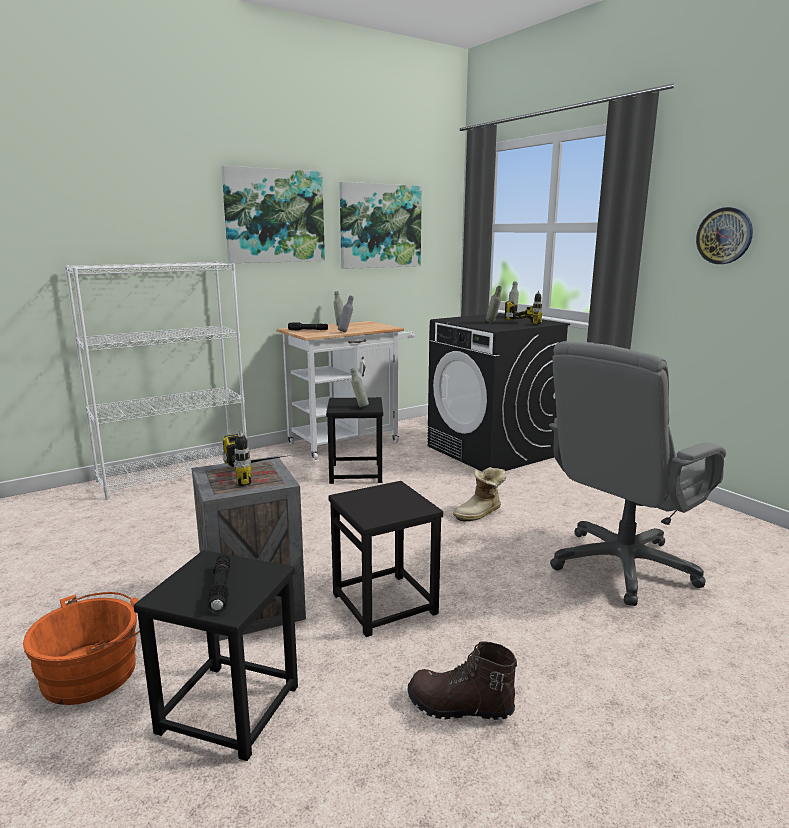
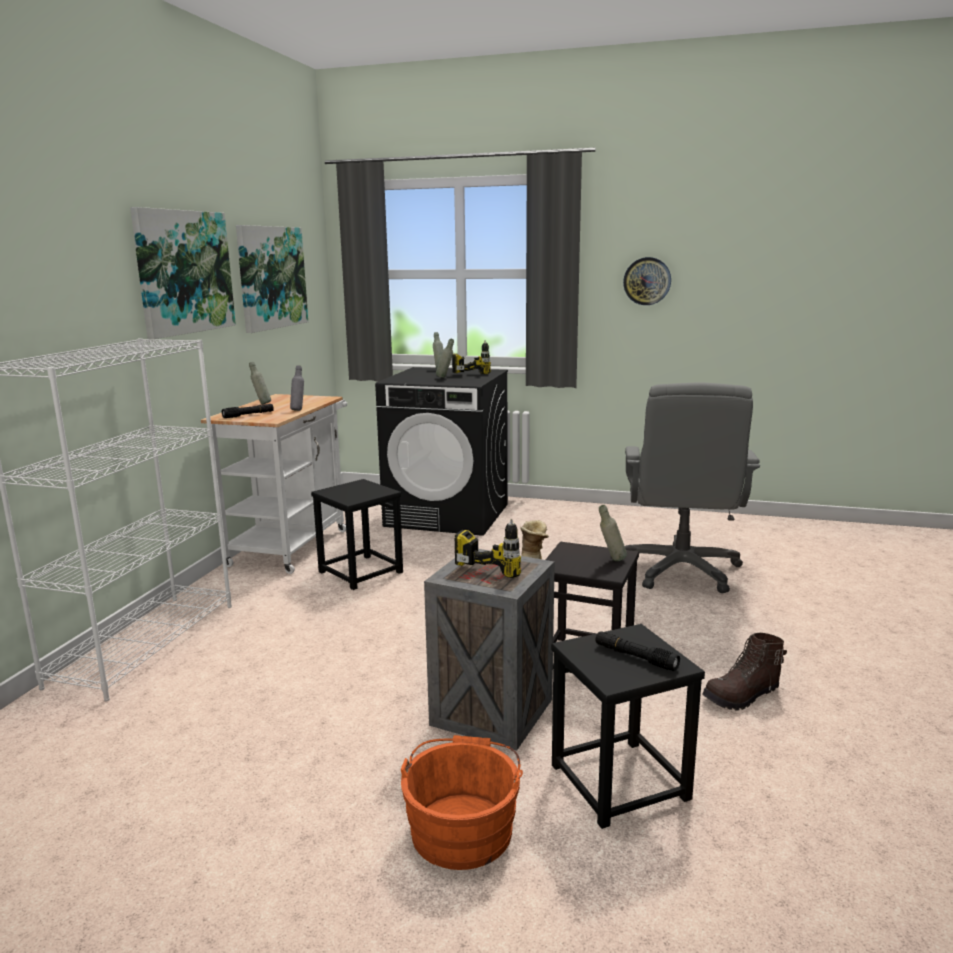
camera: 40 degrees left, 0 degrees up
(359, 407) = (367, 492): grey bottle -> grey bottle (611, 560)

